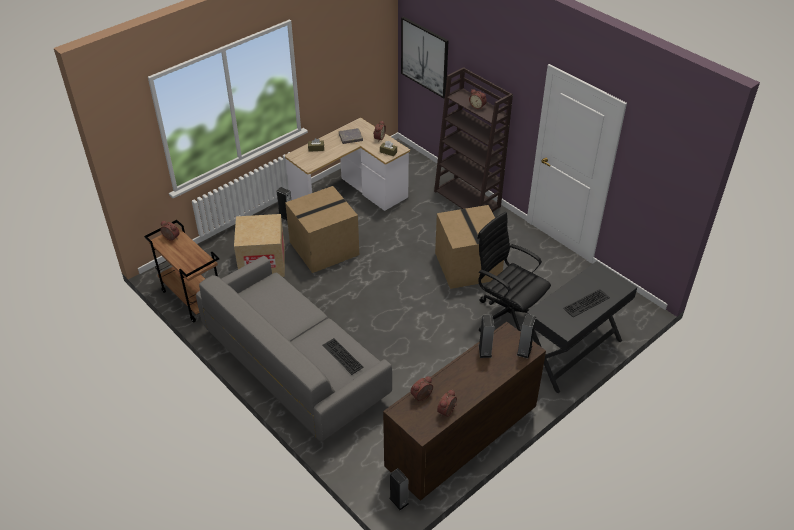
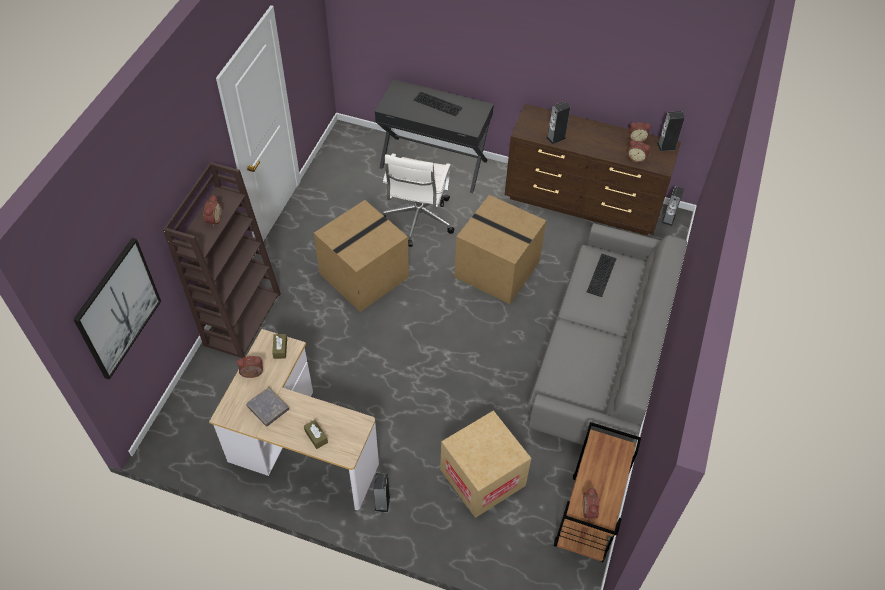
camera: 120 degrees left, 10 degrees up
(324, 247) = (415, 424): cardboard box -> cardboard box (496, 269)
(507, 316) = (417, 220): black office chair -> white office chair
(524, 350) = (535, 115): speaker -> speaker (666, 146)

